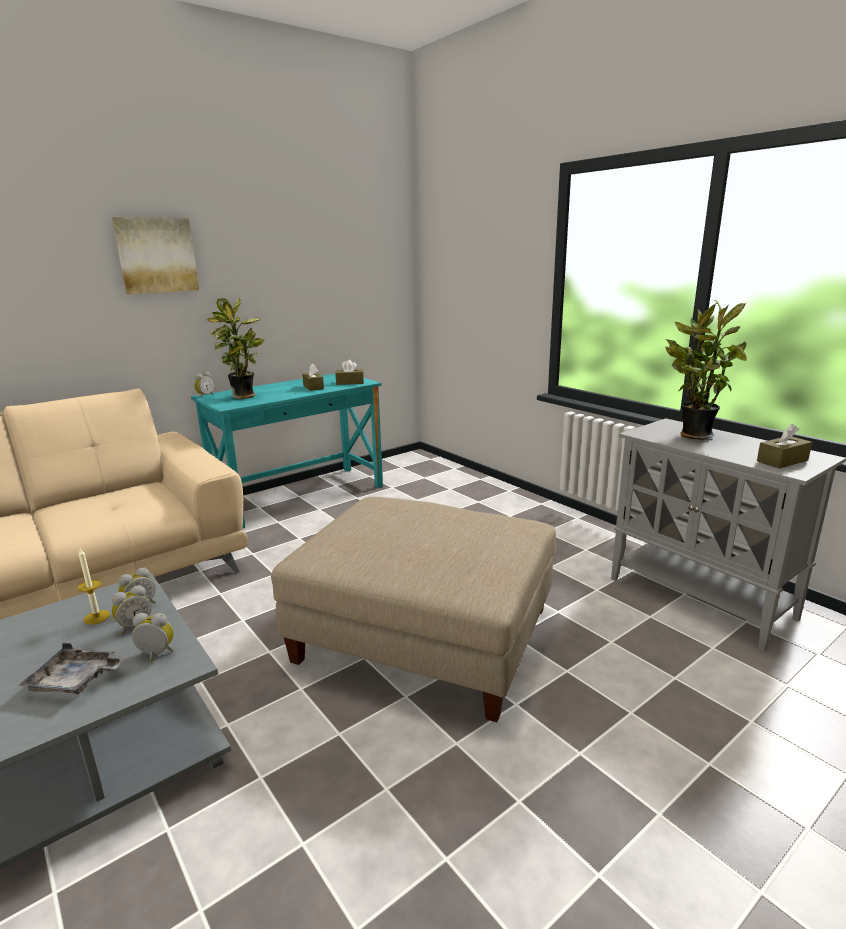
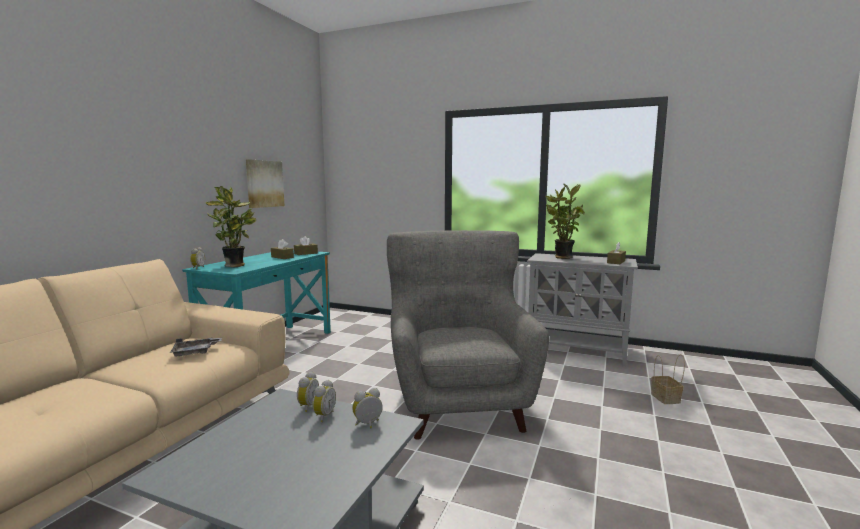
camera: 30 degrees left, 10 degrees down
(76, 680) = (331, 453): grey tray -> grey tray (195, 352)
(97, 617) = (281, 420): candle -> none
(156, 255) = (160, 150): picture -> picture (264, 184)
(424, 634) = (458, 402): beige ottoman -> grey armchair
(773, 740) = (666, 398): none -> basket

